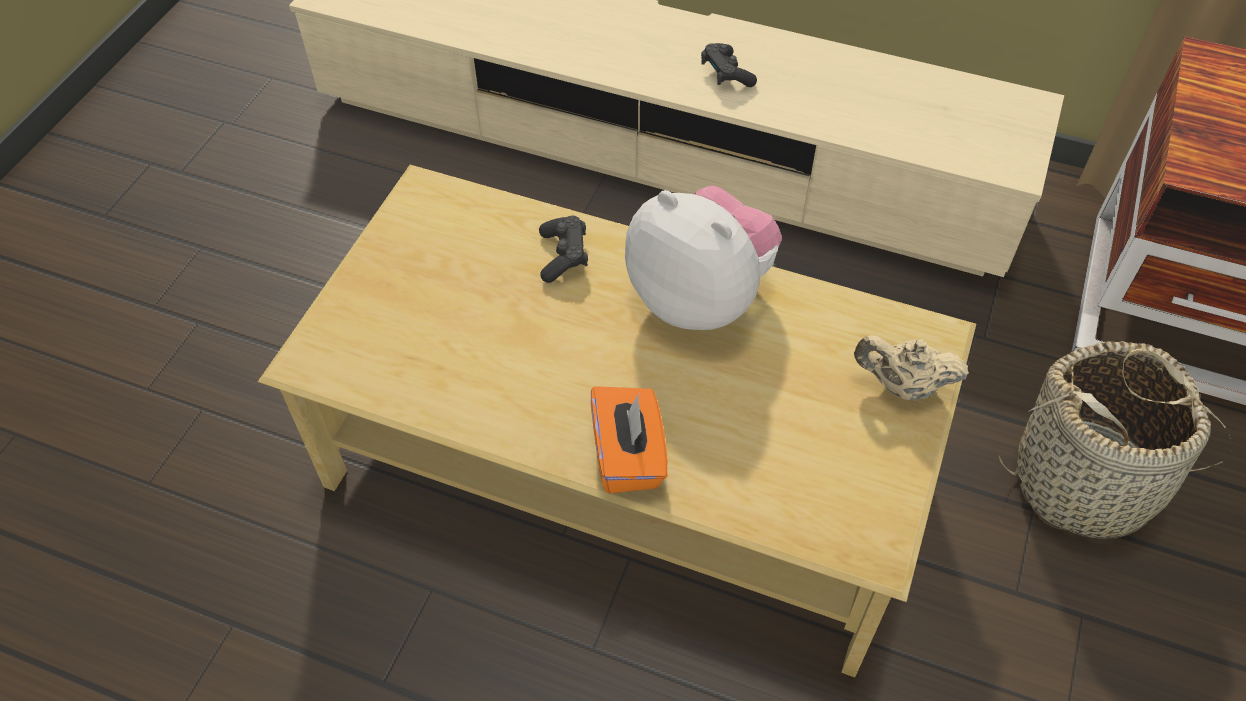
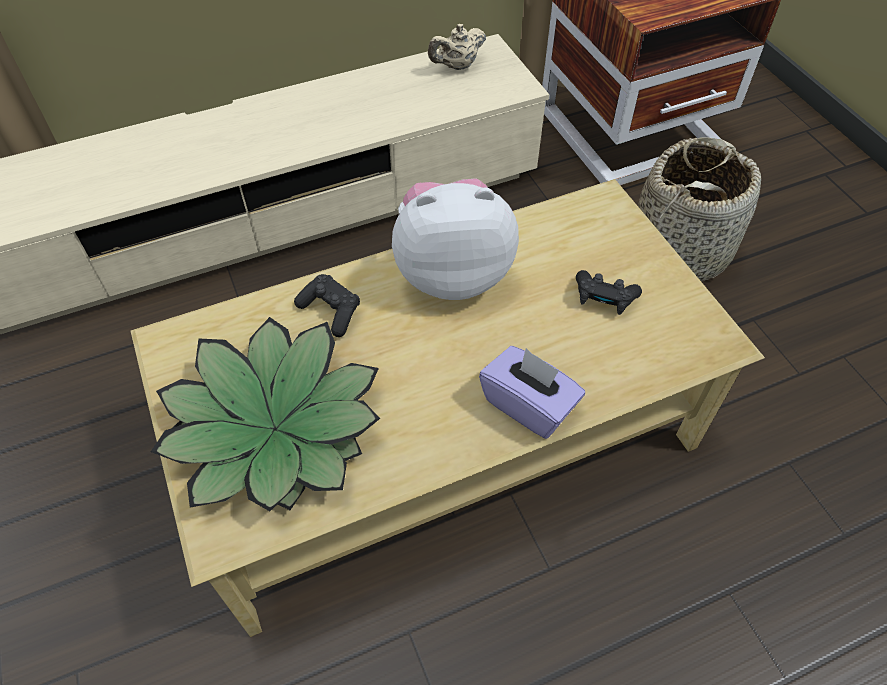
camera: 45 degrees left, 0 degrees up
(423, 316) = (276, 428): none -> potted plant
(629, 456) = (529, 405): orange tissue box -> purple tissue box
(726, 74) = (288, 132): black game controller -> black game controller (604, 299)
(903, 386) = (623, 239): beige teapot -> beige teapot (457, 66)

